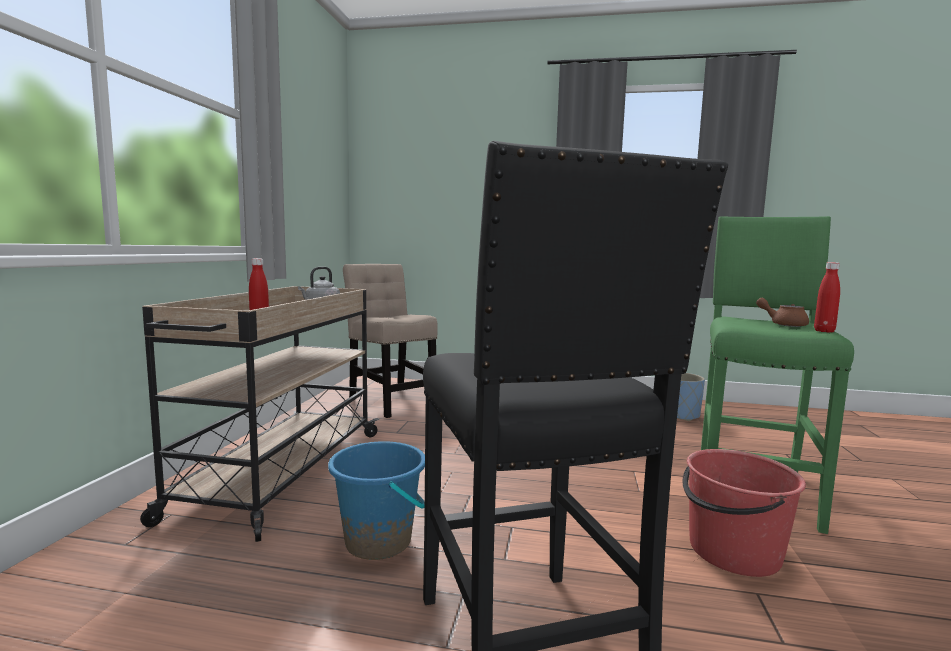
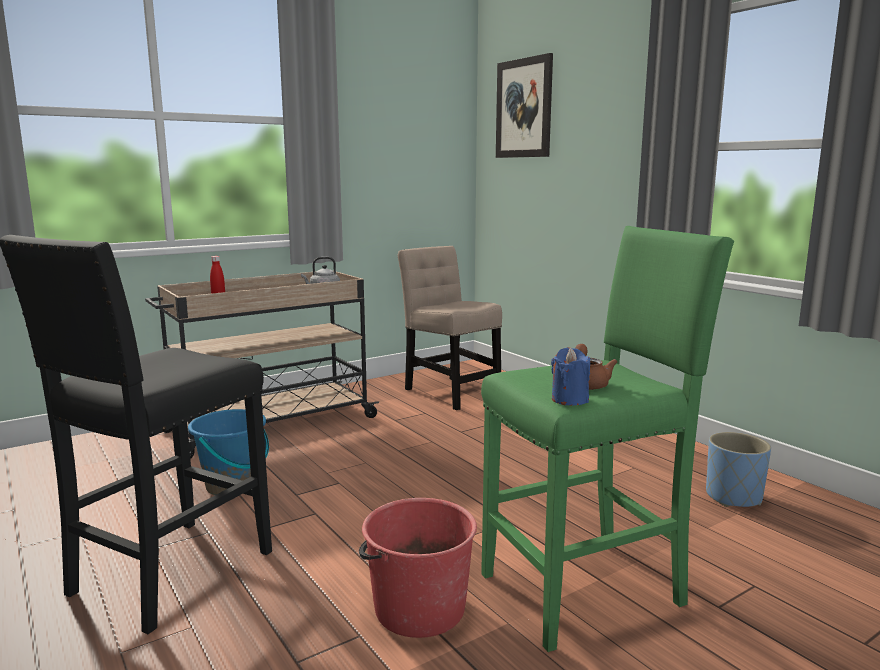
camera: 45 degrees right, 5 degrees up
(390, 401) = (449, 392): beige chair -> beige chair turned 45 degrees counterclockwise
(413, 145) = (524, 108): none -> picture
(824, 331) = (569, 399): red bottle -> blue candle

